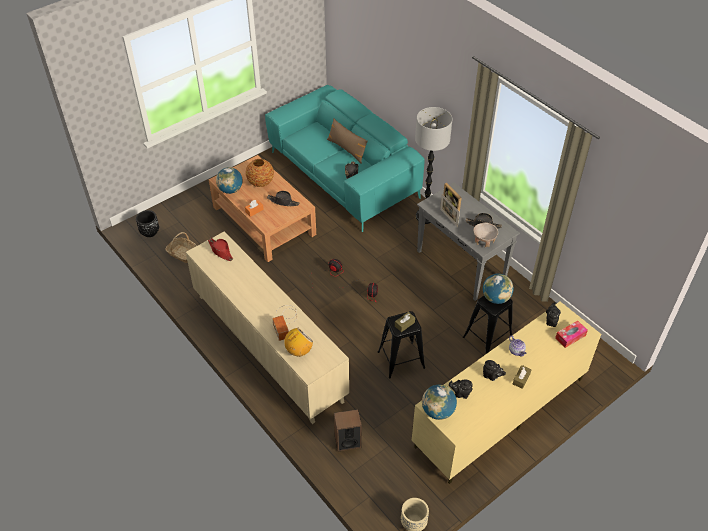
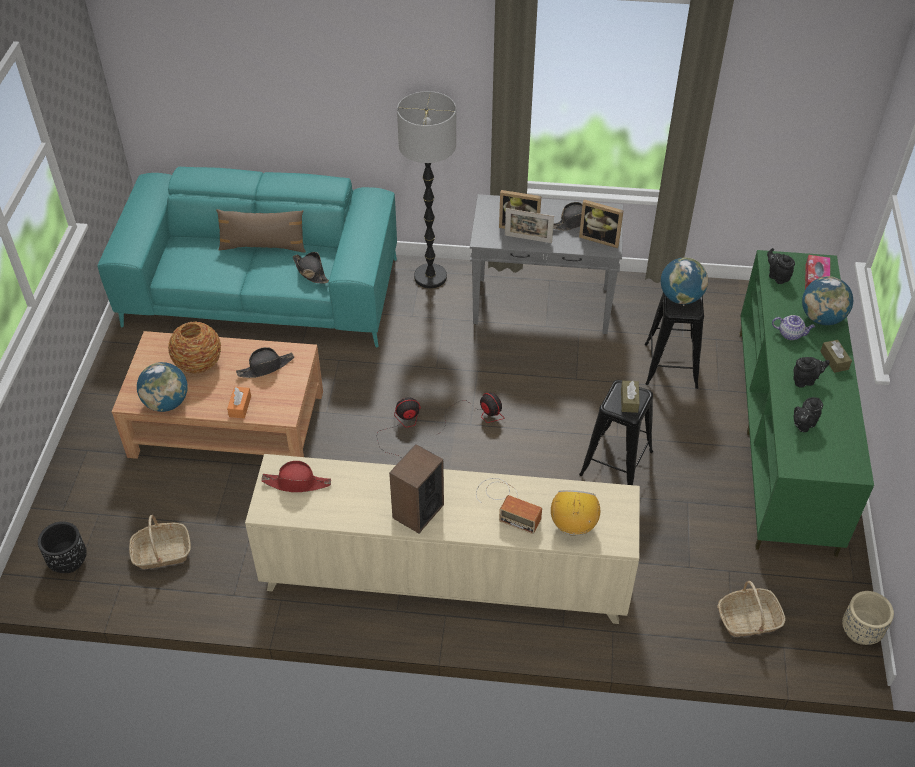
camera: 45 degrees left, 0 degrees up
(347, 441) = (682, 607): speaker -> speaker (417, 511)
(369, 472) = (748, 619): none -> basket
(438, 411) = (809, 463): globe -> globe (822, 318)
(484, 241) = (600, 238): beige bowl -> picture frame
(500, 413) = (784, 436): beige tv stand -> green tv stand

